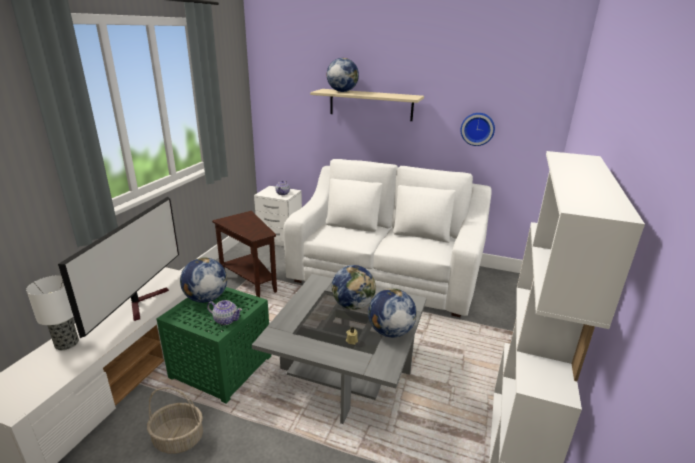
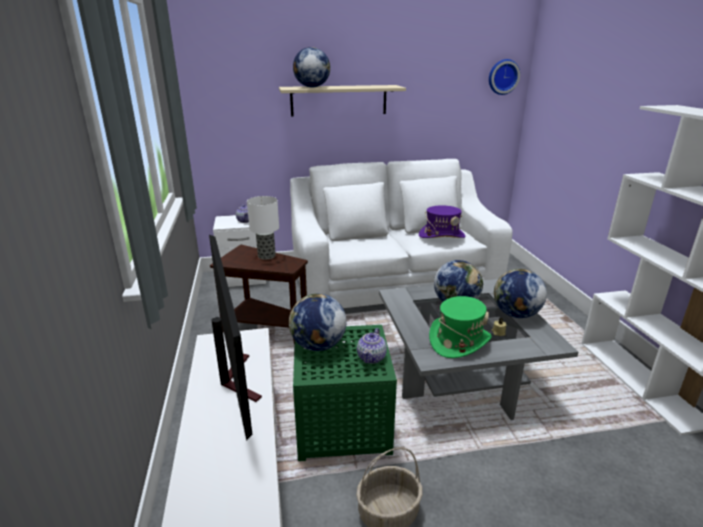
camera: 30 degrees left, 0 degrees up
(67, 344) = (206, 462): table lamp -> table lamp (267, 256)
(225, 320) = (372, 357): teapot -> teapot turned 120 degrees clockwise
(311, 334) = (459, 341): none -> green hat
(415, 243) = (441, 235): none -> purple hat
(477, 128) = (449, 114): wall clock -> wall clock (502, 77)

